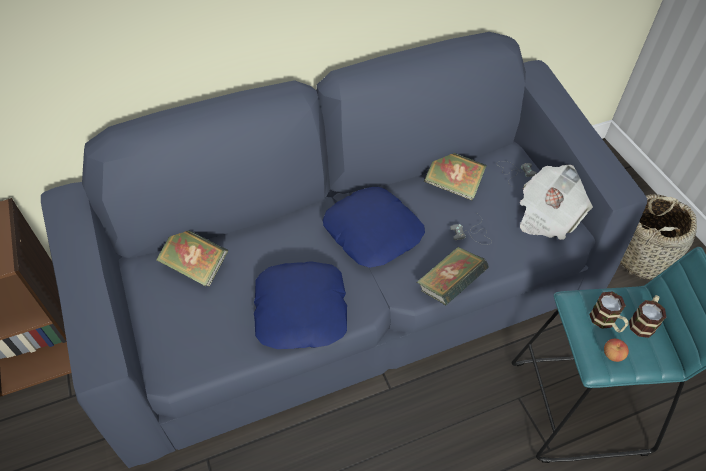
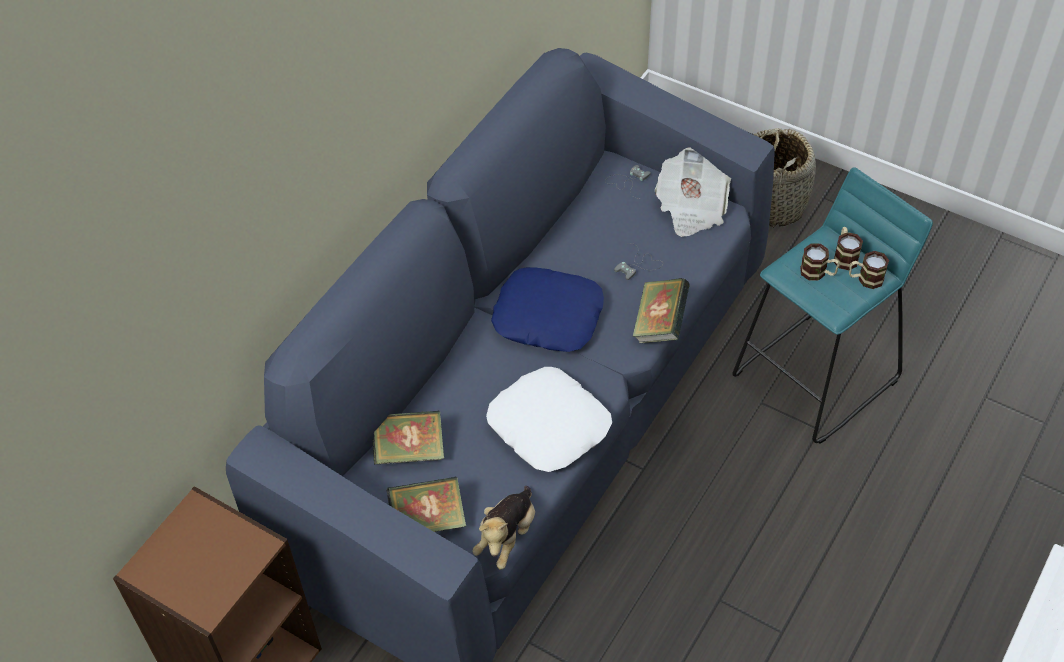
camera: 35 degrees left, 0 degrees up
(195, 373) = (507, 536): none -> plush toy
(302, 310) = (549, 425): blue pillow -> white pillow
(453, 185) = (581, 228): book -> book (428, 520)
(612, 355) = (841, 296): apple -> none
(648, 353) = (865, 279): none -> mug

